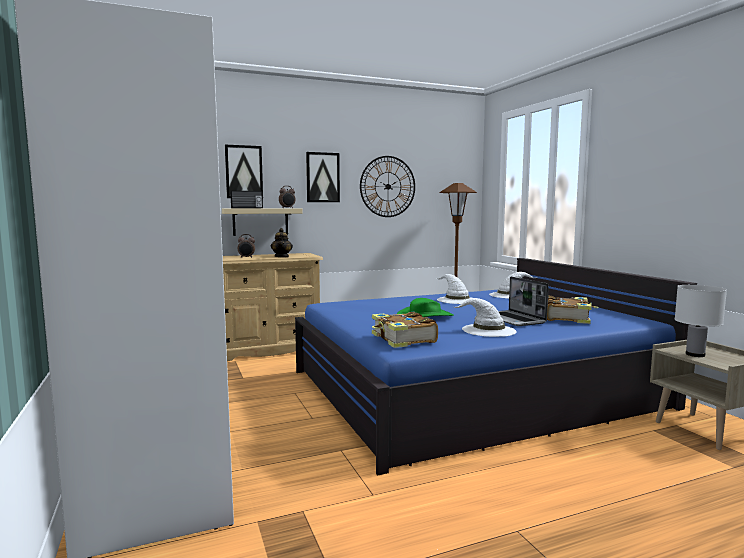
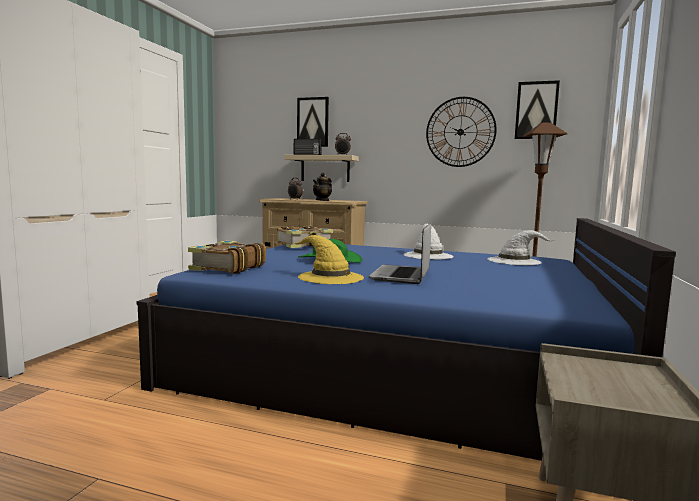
camera: 40 degrees right, 0 degrees up
(322, 177) = (386, 124): picture -> picture (536, 110)
(488, 330) = (329, 277): white hat -> yellow hat
(567, 318) = (478, 286): book -> book (305, 245)
(695, 354) = (583, 374): white table lamp -> none

